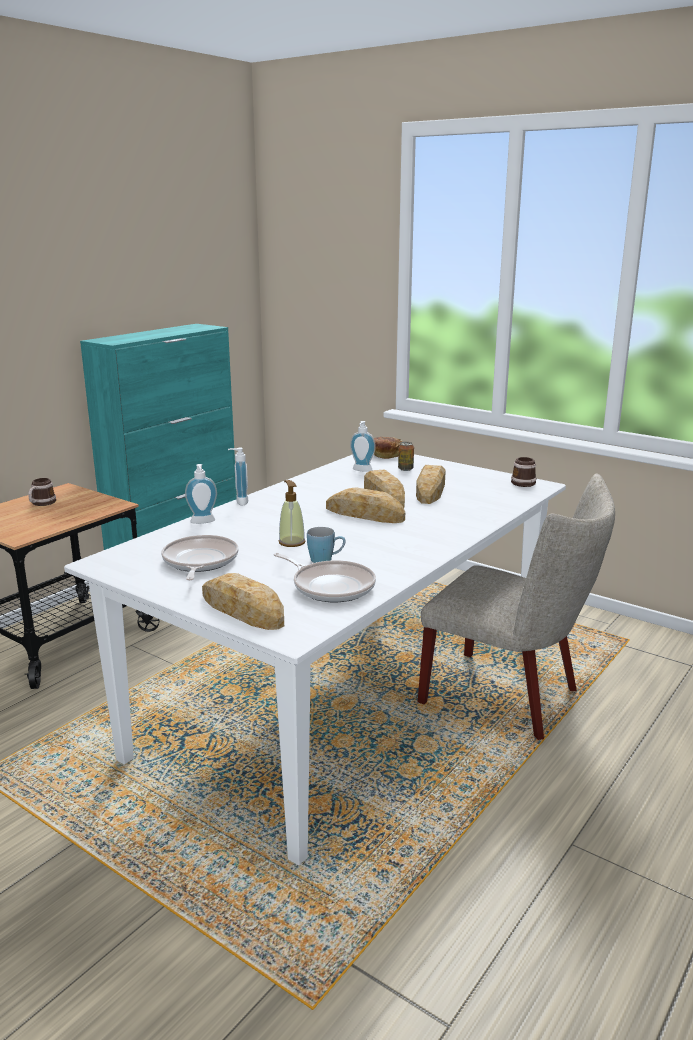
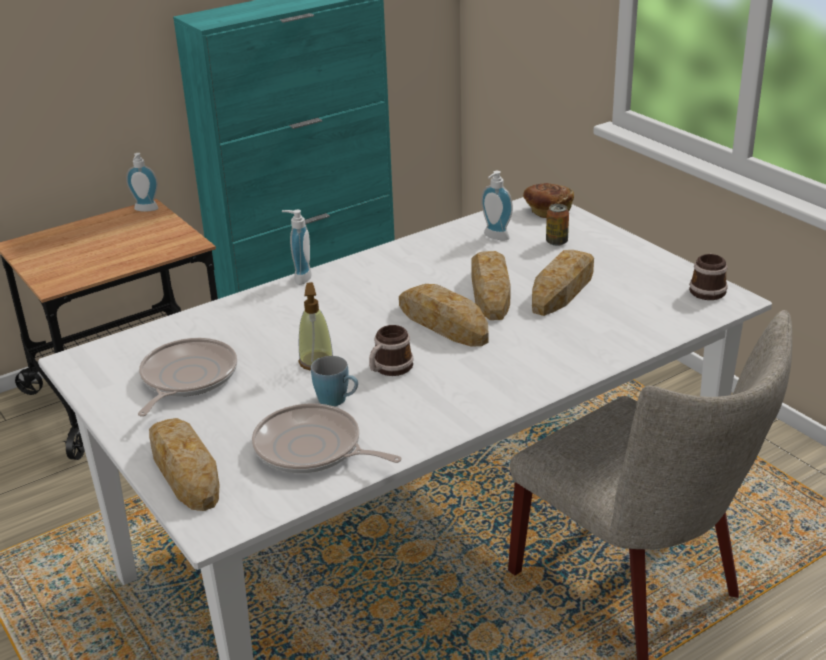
camera: 20 degrees right, 10 degrees up
(41, 503) = (107, 231): mug -> mug (389, 369)
(203, 522) = (233, 309): soap dispenser -> soap dispenser (145, 210)
(330, 586) = (312, 449): frying pan -> frying pan turned 150 degrees clockwise

